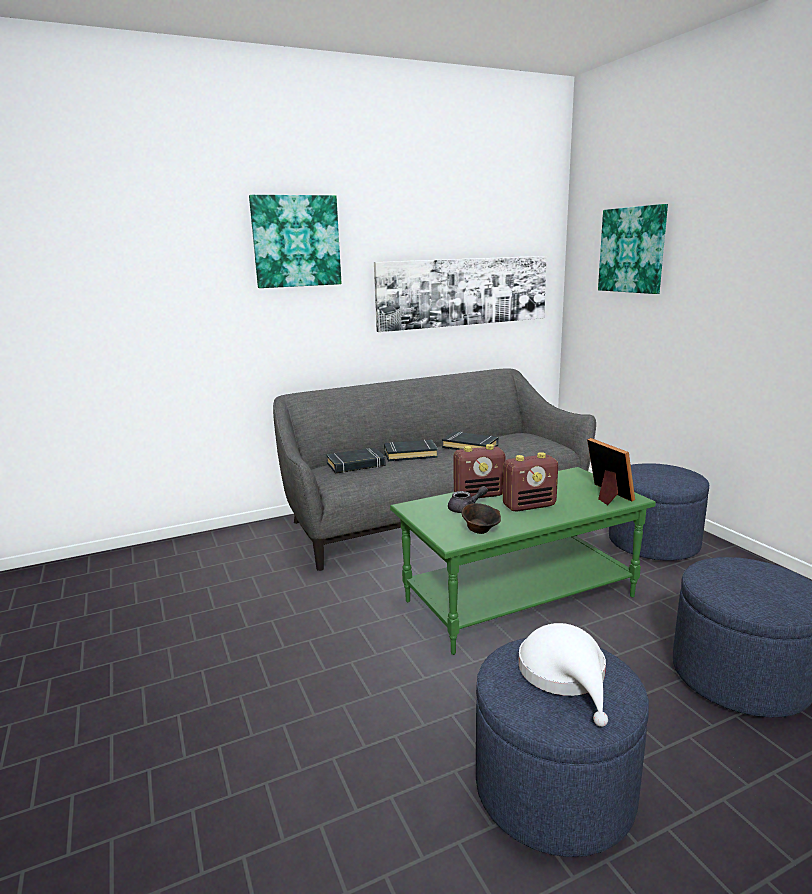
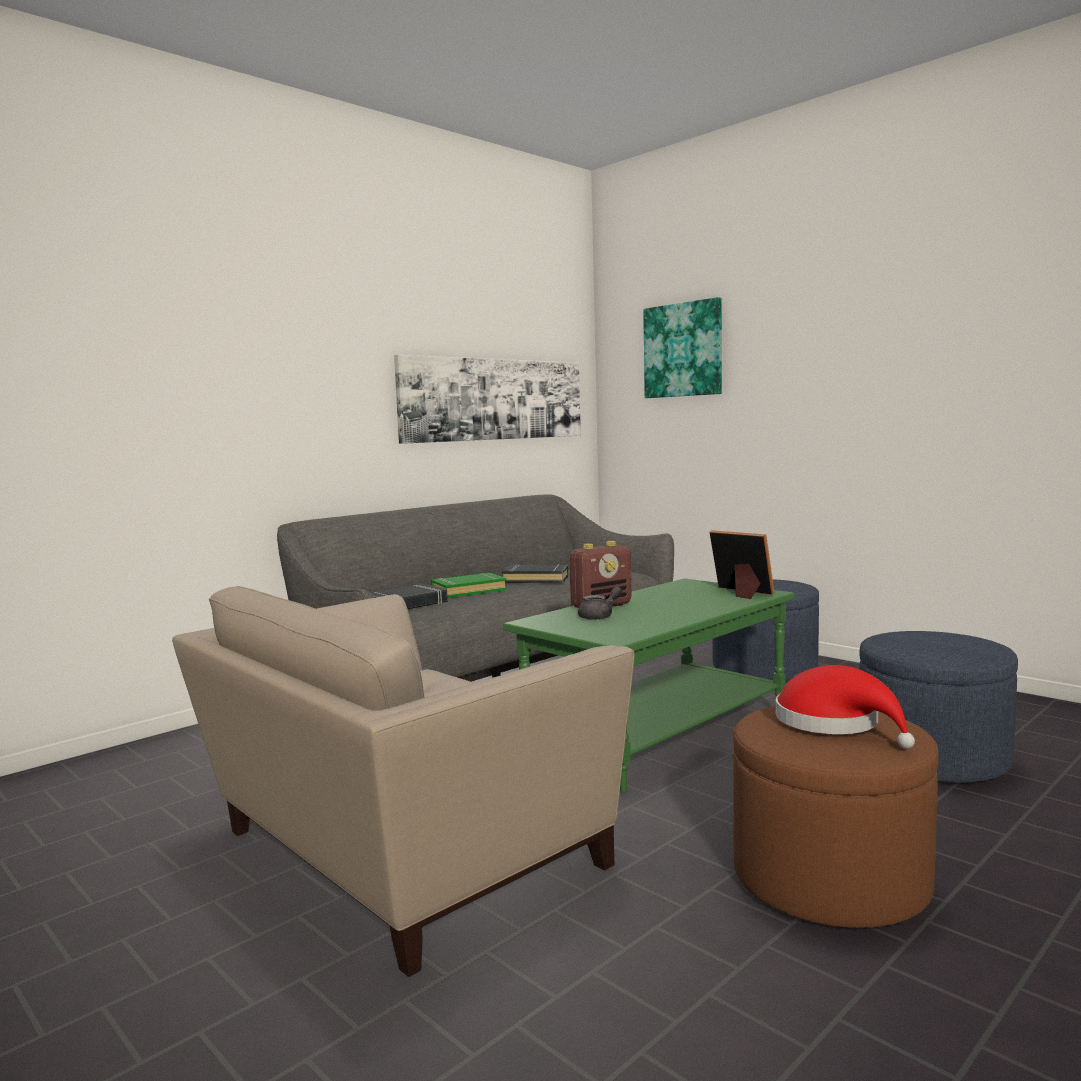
camera: 20 degrees left, 10 degrees down
(268, 674) = (398, 852): none -> beige armchair
(296, 241) = (302, 321): picture -> none
(410, 454) = (468, 591): black book -> green book
(481, 531) = (638, 628): brown bowl -> none
(529, 506) = (669, 607): radio -> none
(554, 789) = (830, 878): blue ottoman -> brown ottoman
(565, 675) = (834, 723): white hat -> red hat

